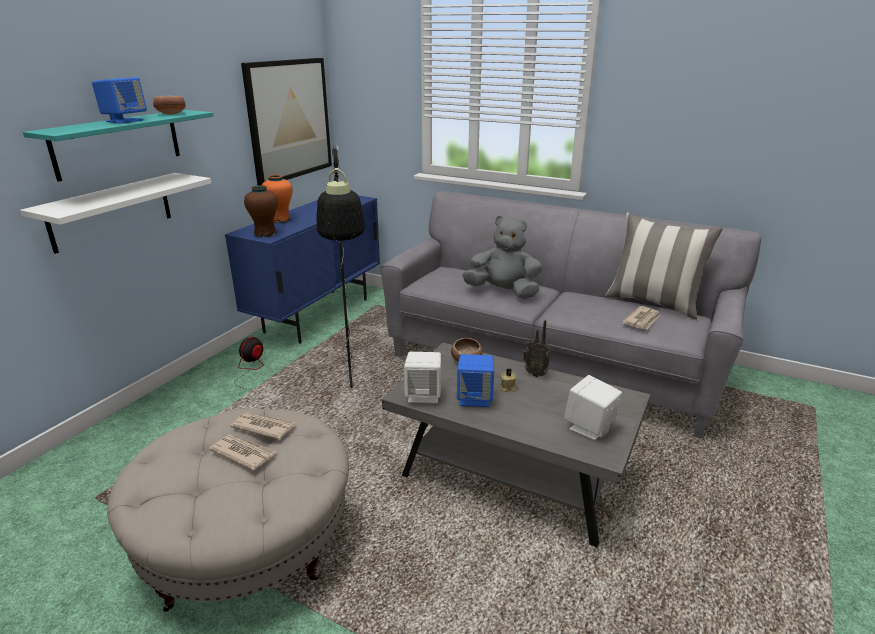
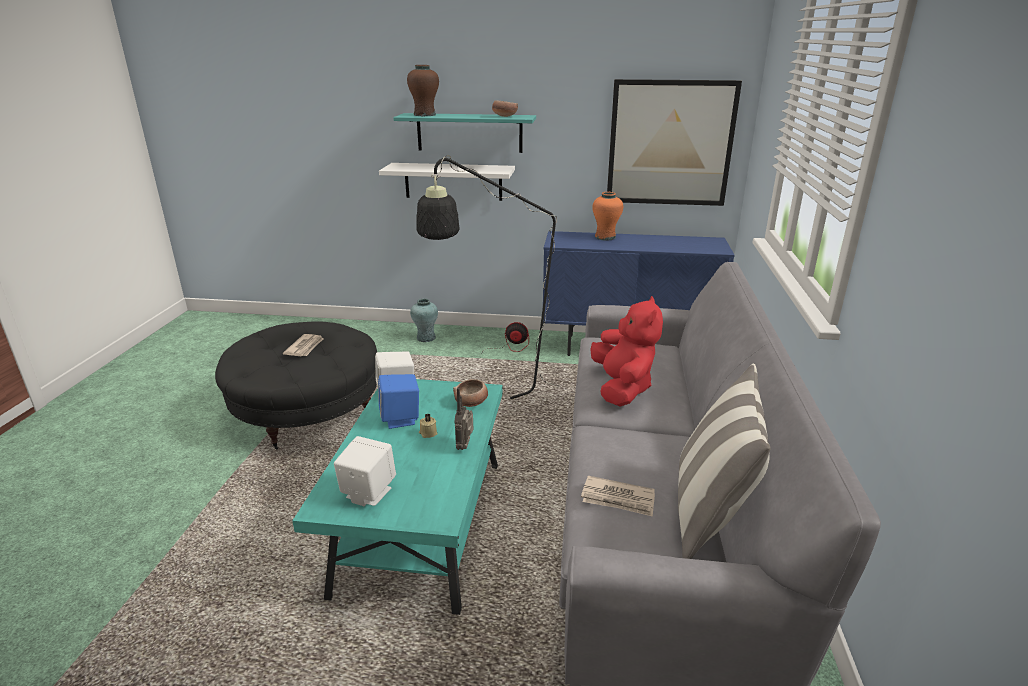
camera: 70 degrees right, 0 degrees up
(125, 120) = (462, 115): blue speaker -> none
(156, 418) = (426, 338): none -> turquoise vase
(246, 542) = (308, 412): beige ottoman -> black ottoman
(263, 427) = (338, 345): newspaper -> none
(265, 234) = (563, 241): brown vase -> brown vase (424, 115)
(503, 292) = (622, 388): grey plush toy -> red plush toy
(512, 475) = (421, 525): grey coffee table -> turquoise coffee table

